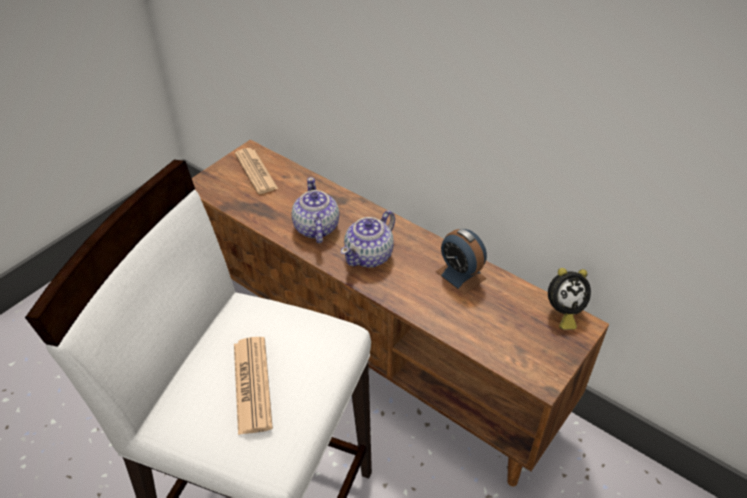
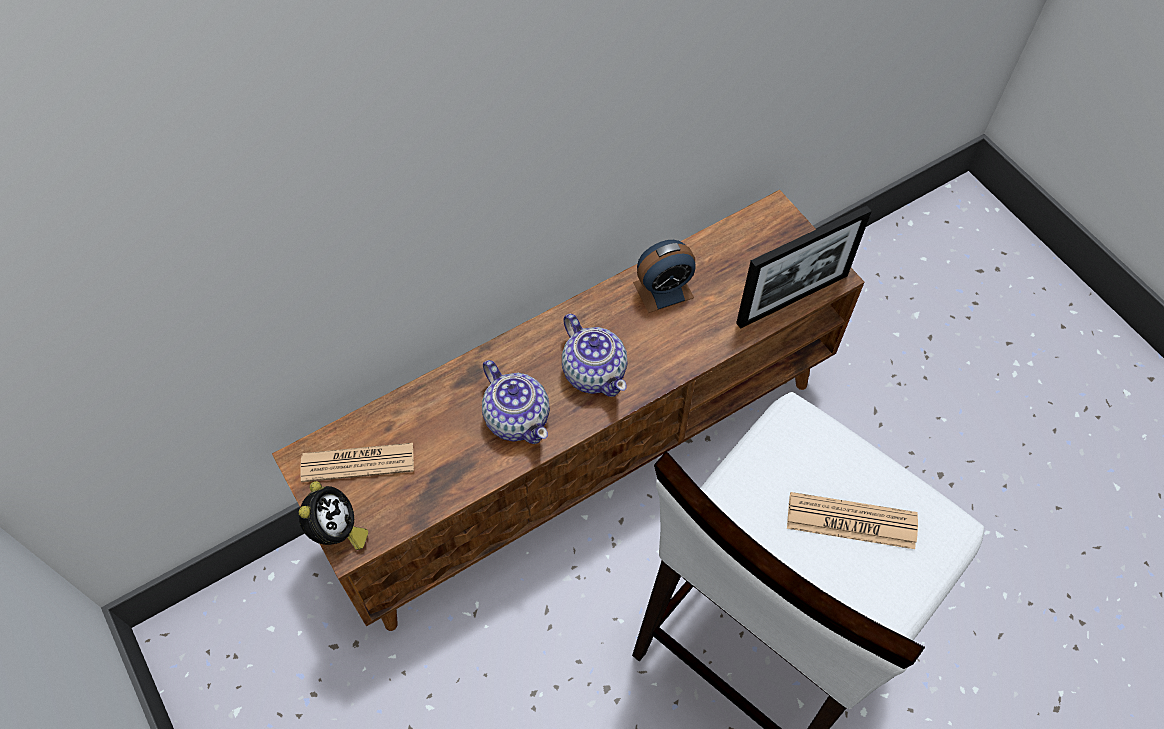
camera: 70 degrees left, 15 degrees up
(316, 228) = (517, 417): teapot -> teapot turned 135 degrees counterclockwise
(500, 356) = (792, 299): none -> picture frame
(562, 312) = (752, 220): alarm clock -> alarm clock (336, 532)

